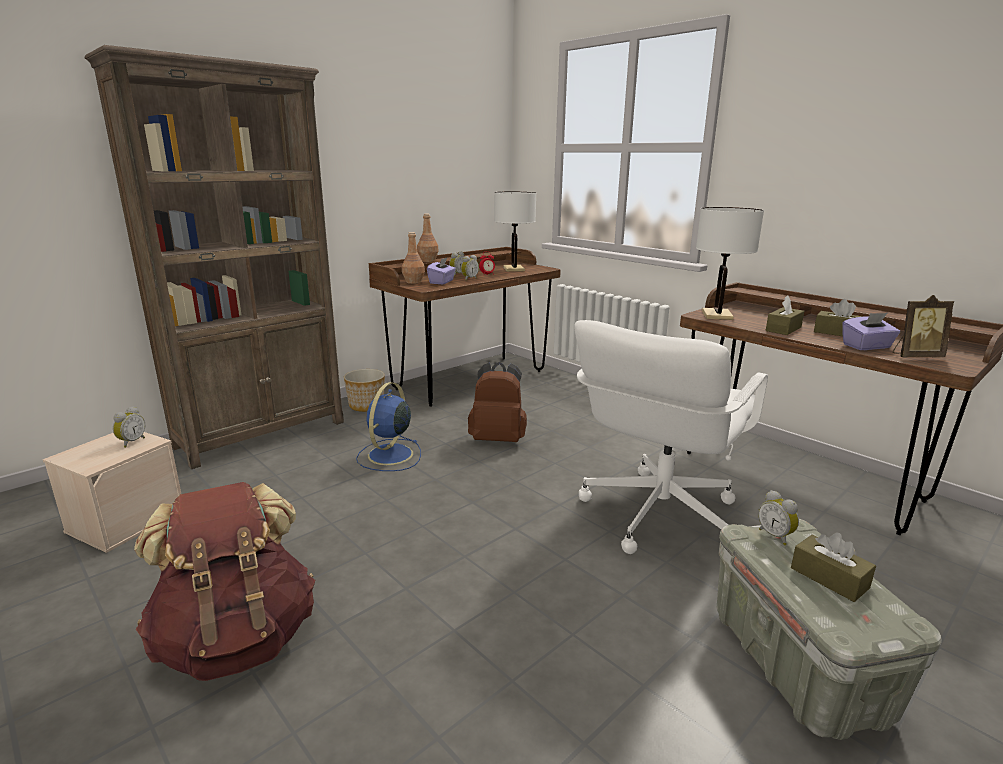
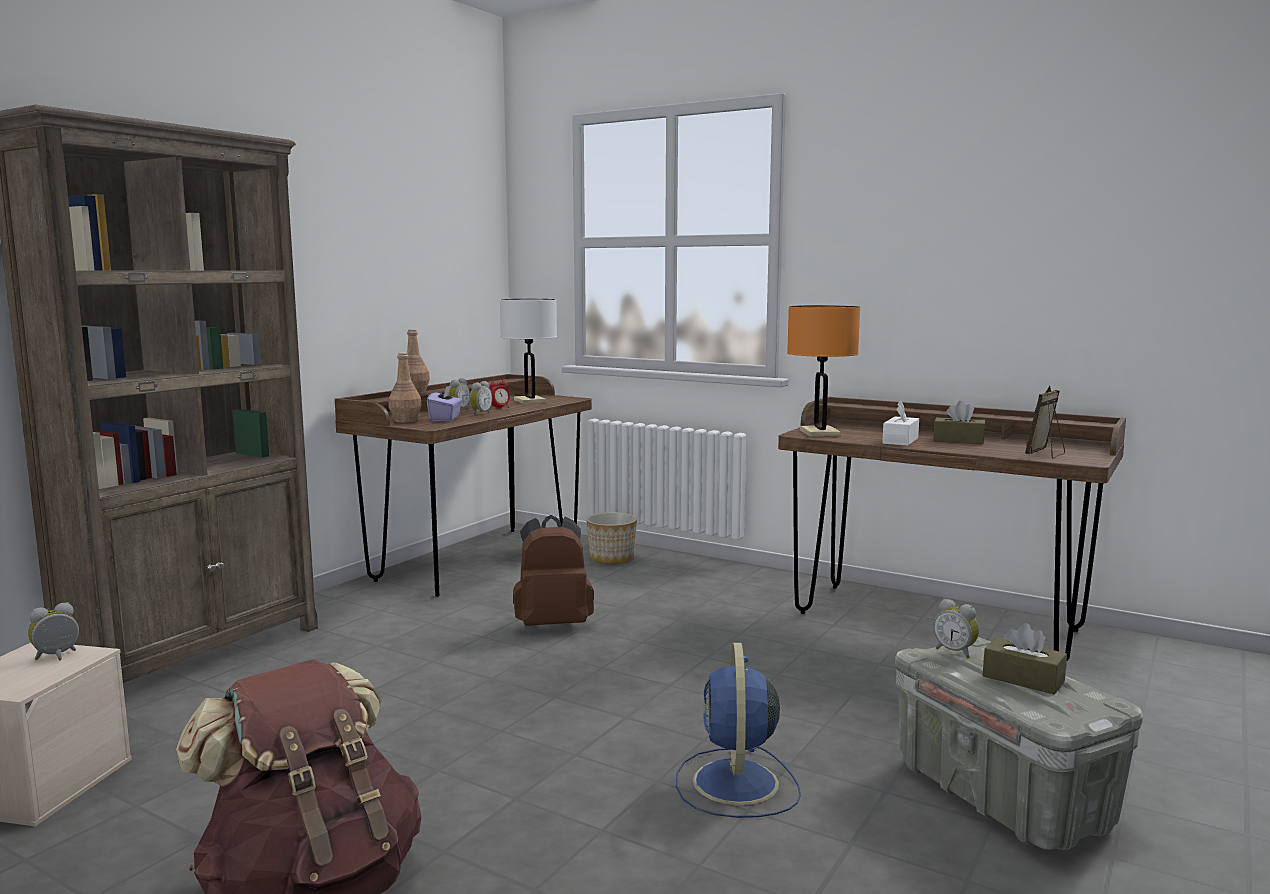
camera: 15 degrees left, 10 degrees down
(131, 442) = (57, 657): alarm clock -> alarm clock turned 135 degrees counterclockwise
(367, 406) = (341, 605): planter -> planter (612, 558)
(389, 455) = (410, 659): blue fan -> blue fan (736, 784)
(657, 514) = (794, 680): white office chair -> none
(717, 315) = (819, 433): white table lamp -> orange table lamp
(783, 329) = (900, 441): brown tissue box -> white tissue box
(867, 346) = (994, 450): purple tissue box -> none
(915, 356) = (1046, 455): picture frame -> picture frame turned 150 degrees clockwise

